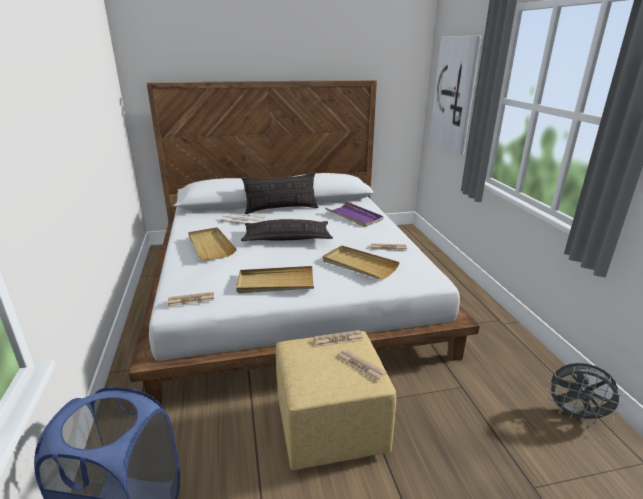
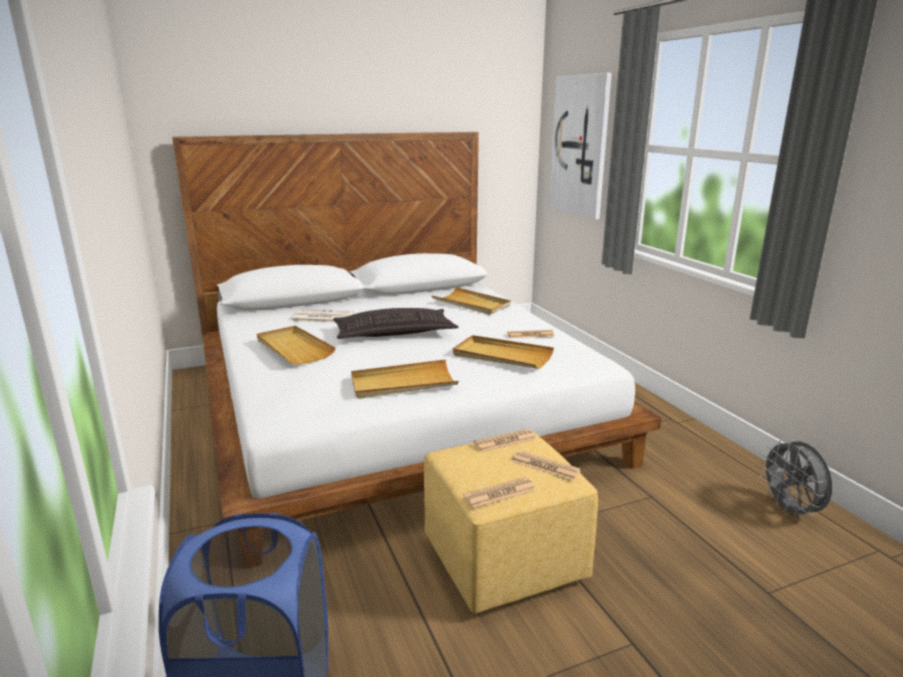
camera: 10 degrees left, 5 degrees down
(191, 299) = (297, 411): newspaper -> newspaper (500, 493)
(281, 209) = (370, 302): pillow -> none
(354, 216) = (471, 304): purple tray -> beige tray
(575, 414) = (790, 510): grey fan -> grey fan turned 60 degrees clockwise

